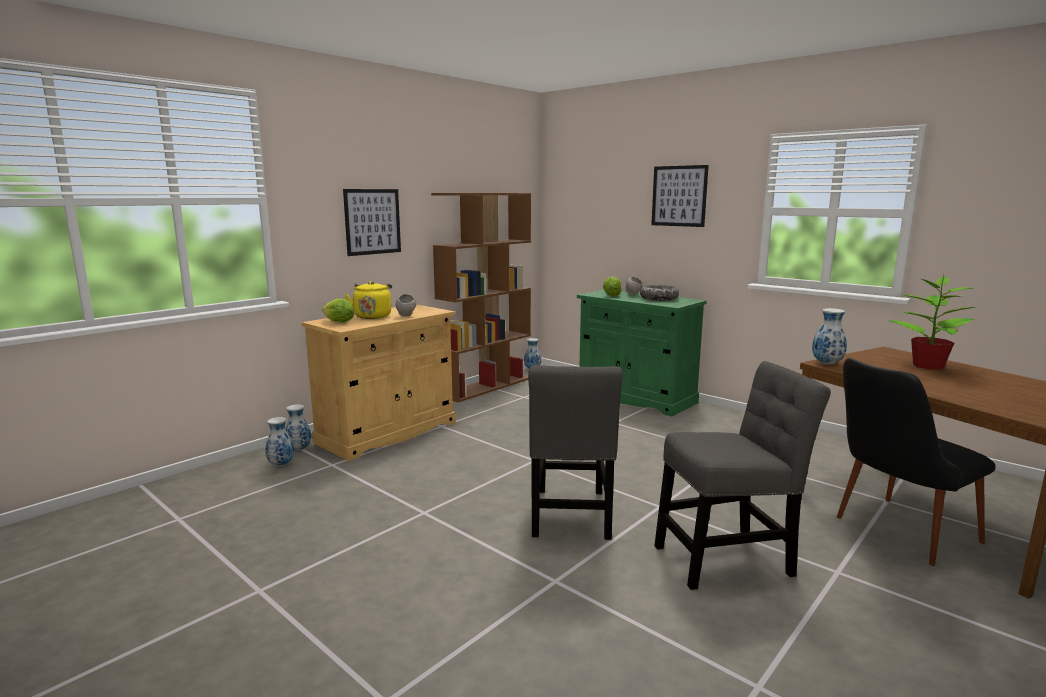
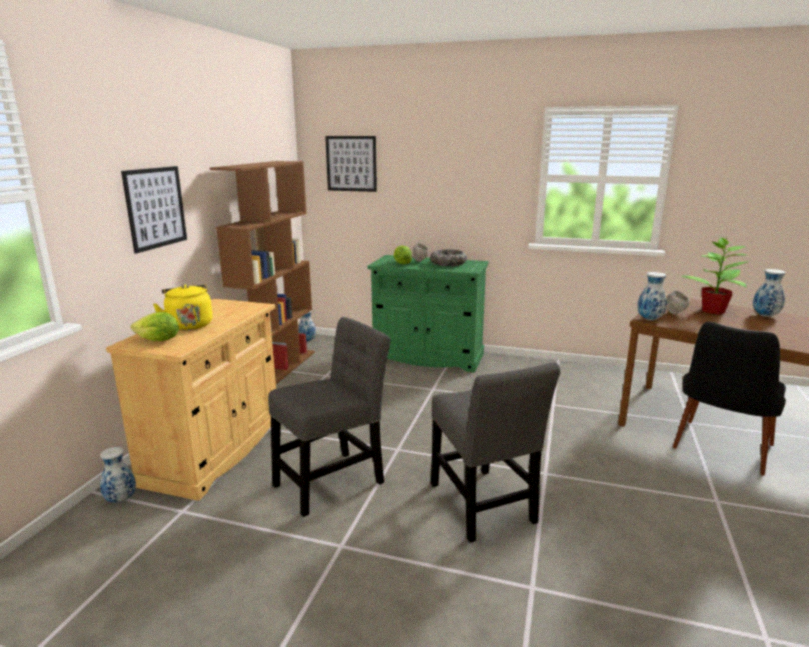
camera: 25 degrees left, 5 degrees up
(281, 464) = (114, 528): vase -> vase (764, 315)
(406, 316) = (230, 319): grey bowl -> grey bowl (675, 313)
(679, 196) = (456, 163): picture -> picture (351, 163)
(728, 558) = (639, 513): grey chair -> grey chair (333, 481)

